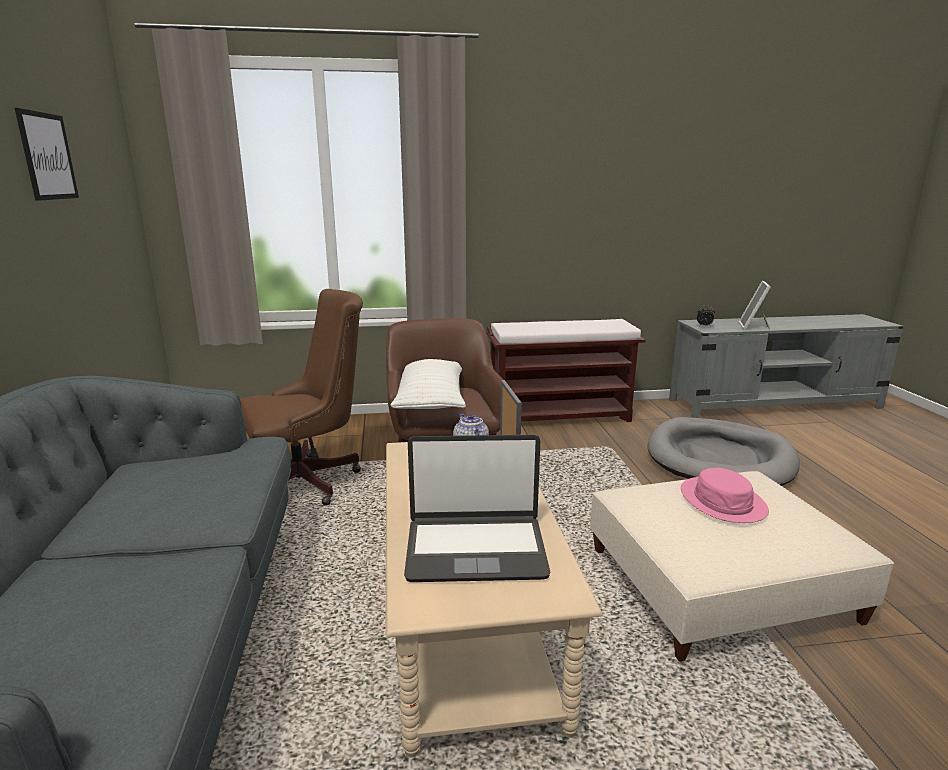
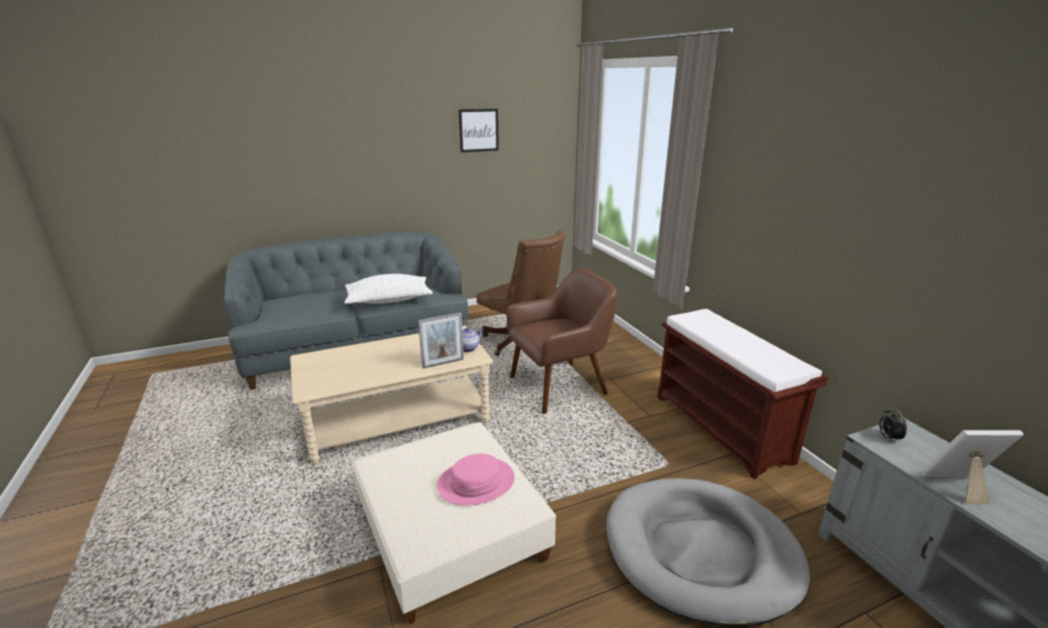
camera: 75 degrees right, 5 degrees up
(430, 401) = (546, 327): white pillow -> white pillow (389, 300)
(475, 549) = (347, 364): laptop -> none

